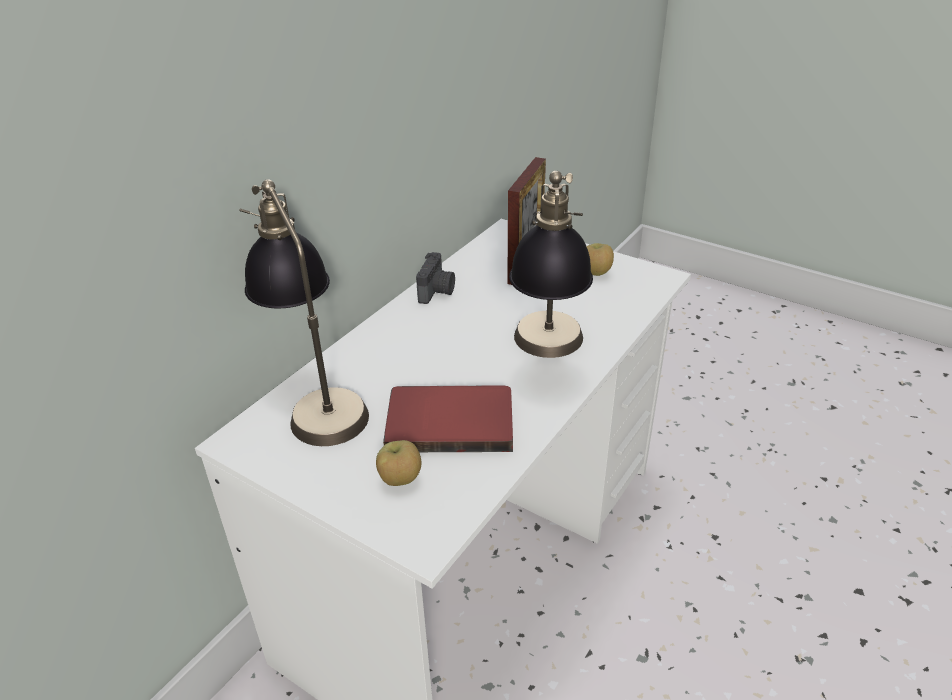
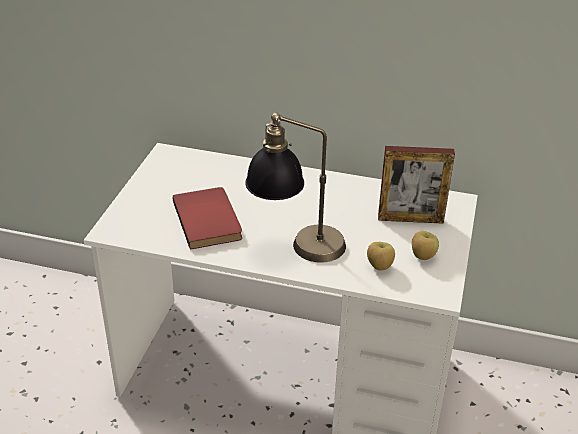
camera: 70 degrees right, 0 degrees up
(317, 399) = (210, 168): table lamp -> none
(400, 480) = (153, 213): apple -> apple (379, 267)
(437, 291) = (348, 186): camera -> none

